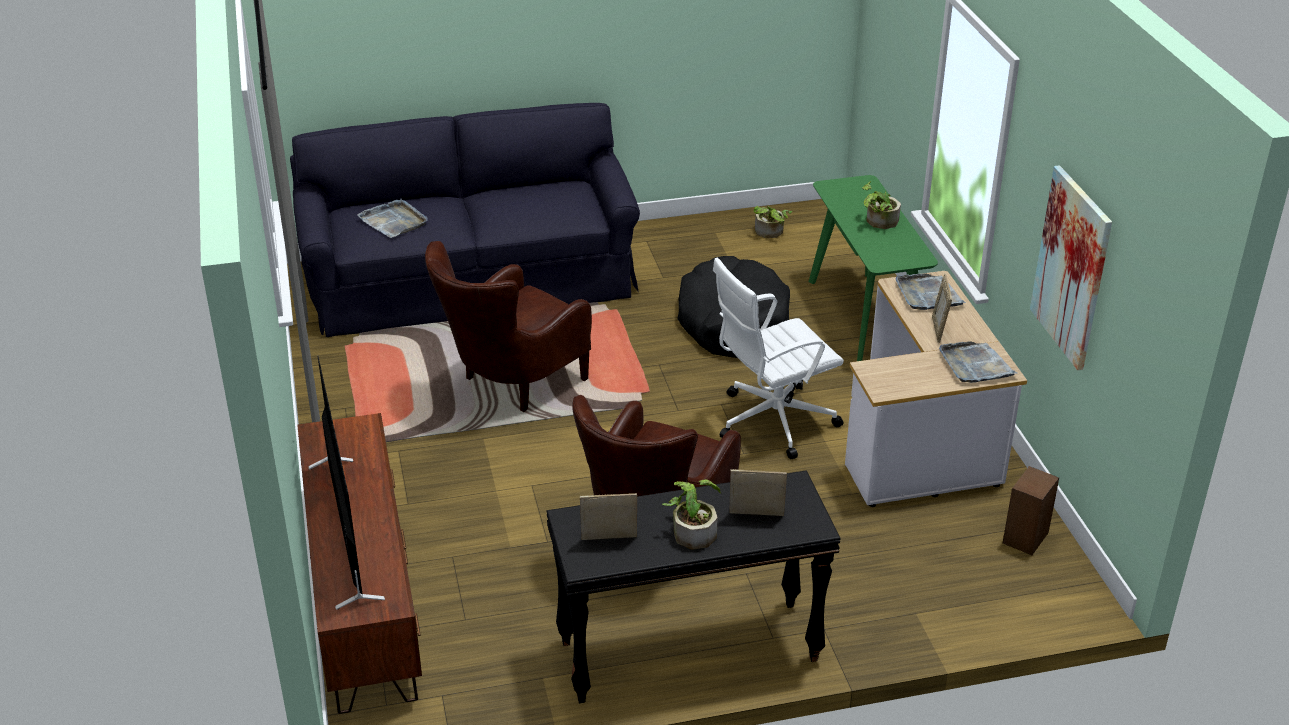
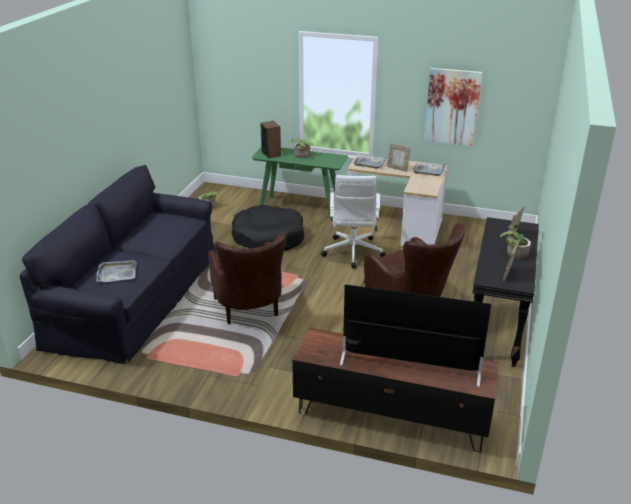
camera: 60 degrees left, 5 degrees down
(1026, 537) = (476, 227): speaker -> speaker (271, 154)

